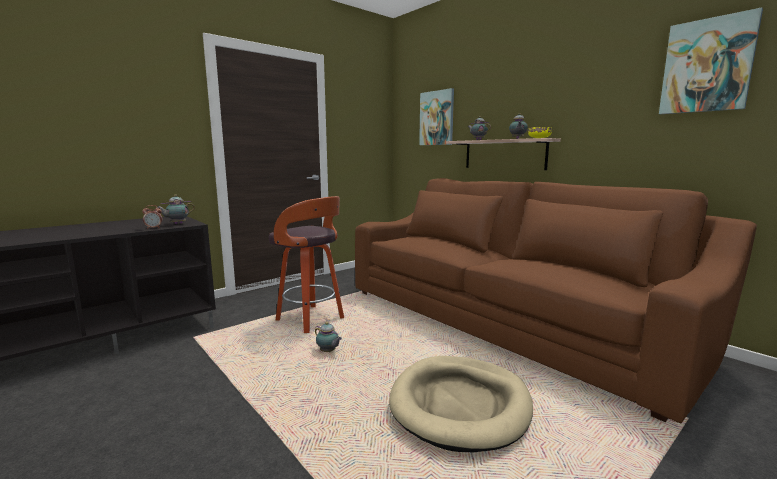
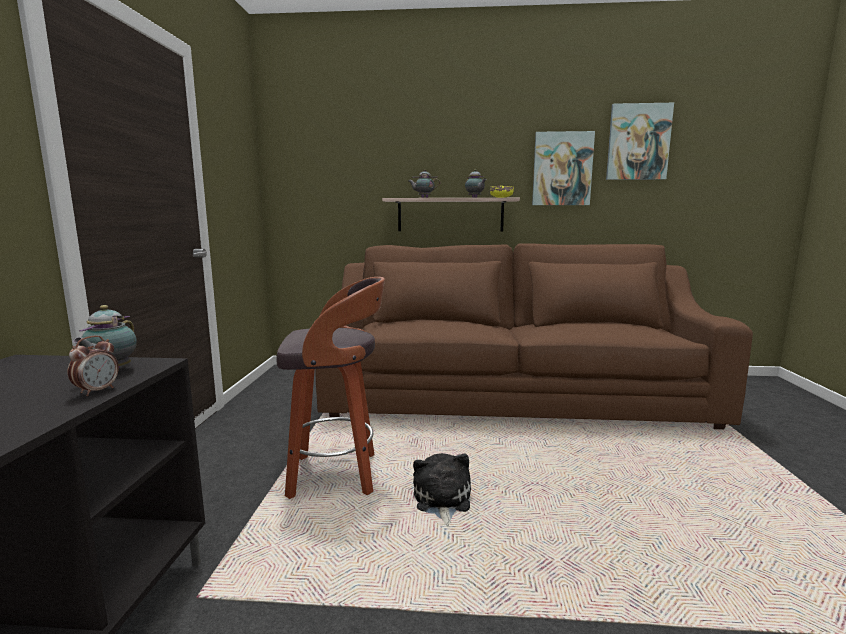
camera: 45 degrees left, 0 degrees up
(328, 352) = (441, 501): teapot -> plush toy
(437, 118) = (346, 167): picture -> picture (562, 169)
(460, 405) = (636, 483): beige dog bed -> none

